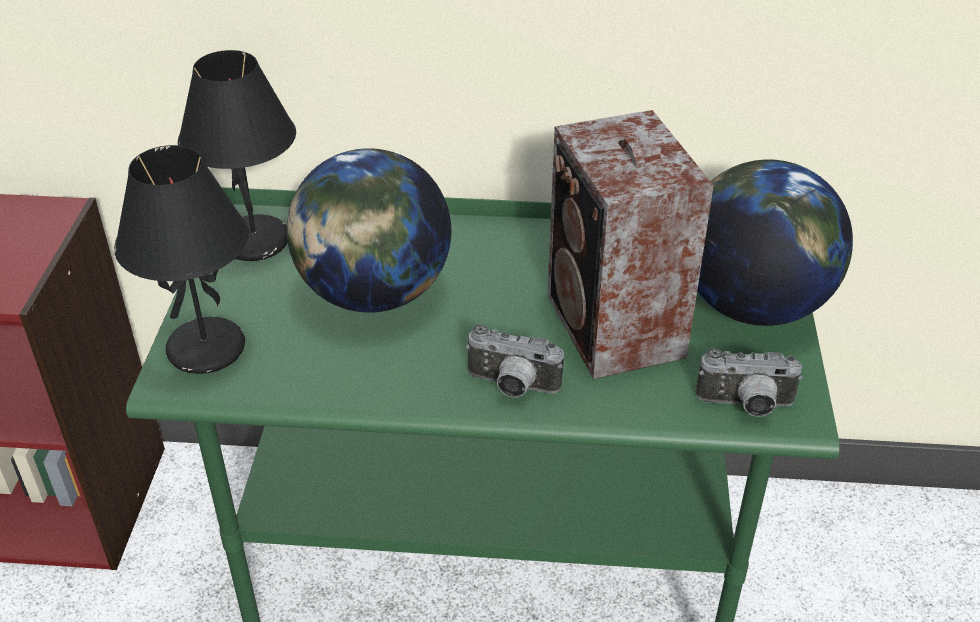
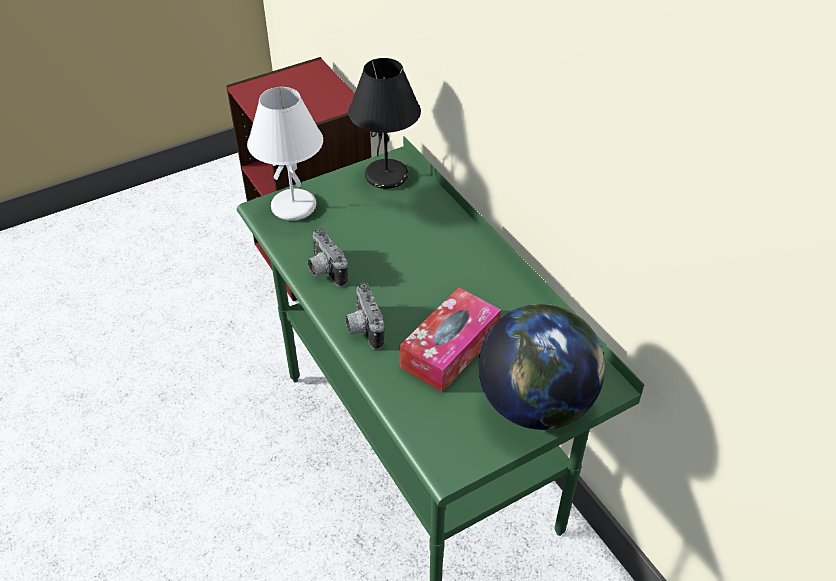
camera: 55 degrees right, 5 degrees up
(207, 348) = (295, 206): black table lamp -> white table lamp
(374, 293) = (387, 239): globe -> none
(614, 329) = (450, 349): speaker -> tissue box
(745, 406) = (435, 438): camera -> camera (324, 271)

